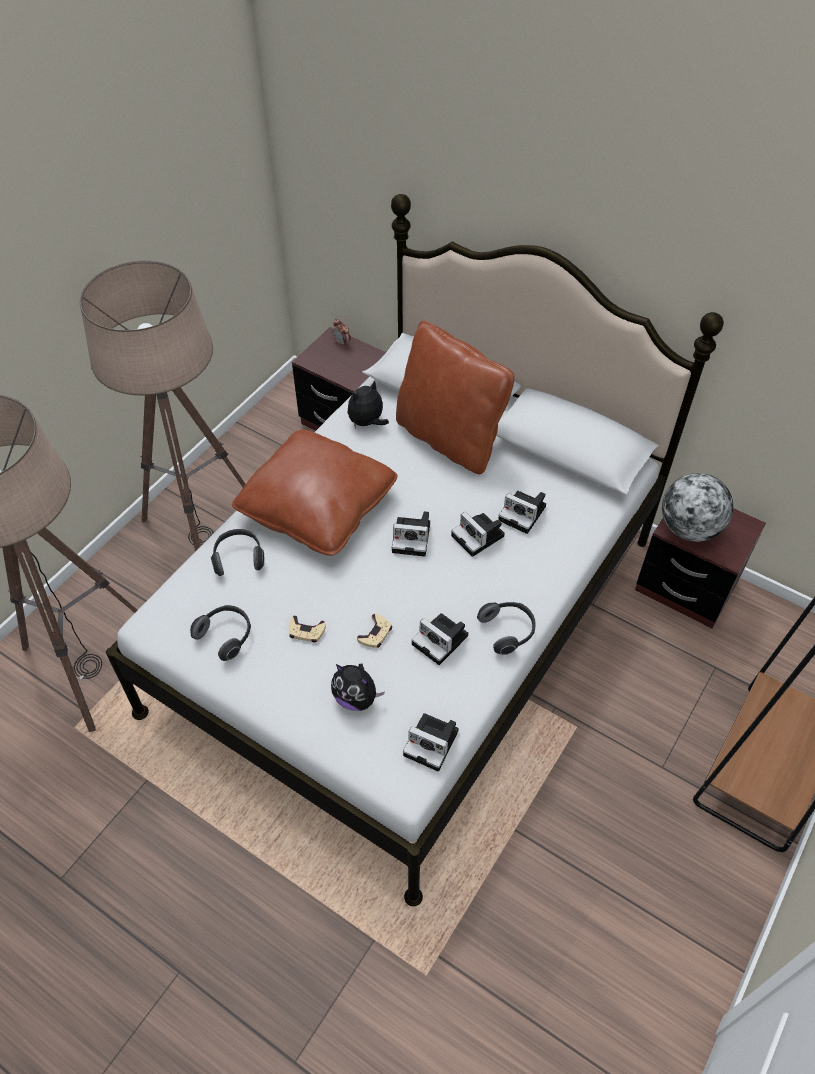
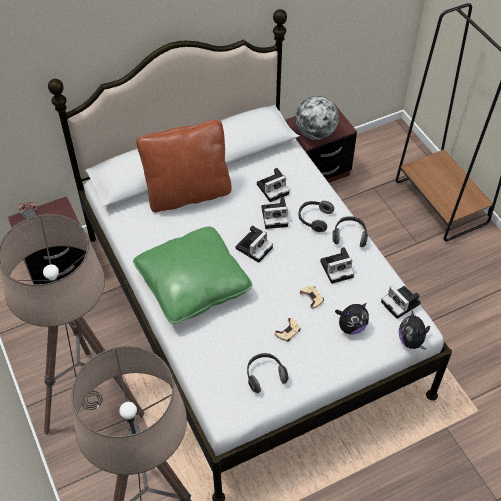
camera: 60 degrees left, 0 degrees up
(238, 558) = (207, 343): headphones -> headphones (314, 219)
(317, 507) = (193, 284): brown pillow -> green pillow
(367, 423) = (141, 228): plush toy -> plush toy (411, 341)
(433, 743) = (401, 304): camera -> camera turned 90 degrees clockwise

